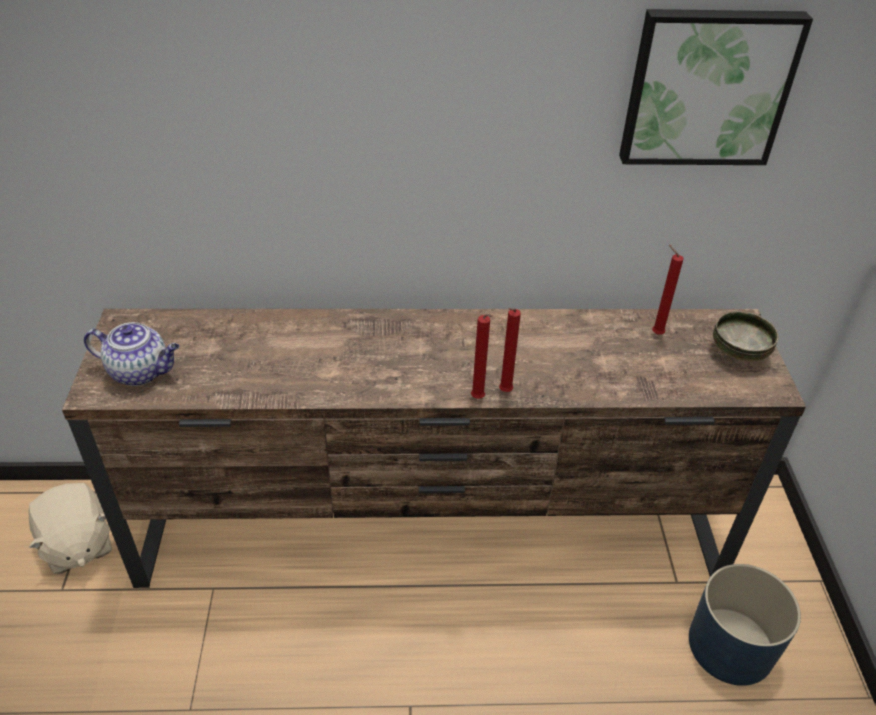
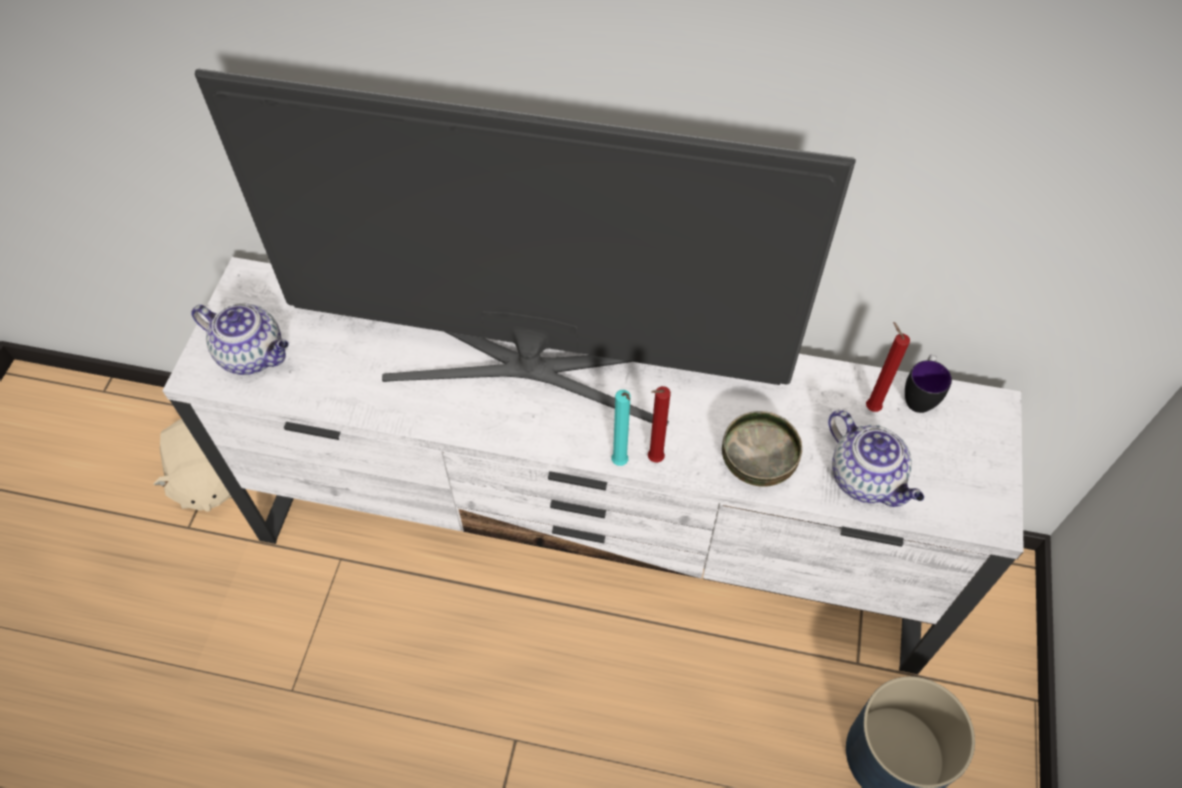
camera: 15 degrees right, 15 degrees up
(385, 344) = (534, 364): none -> television
(434, 533) = (594, 542): brown tv stand -> white tv stand
(479, 399) = (620, 464): red candle -> turquoise candle
(672, 379) = (866, 479): none -> teapot
(688, 322) = (919, 396): none -> mug
(707, 87) = (976, 141): picture -> none
(738, 352) = (968, 454): bowl -> bowl (757, 462)

